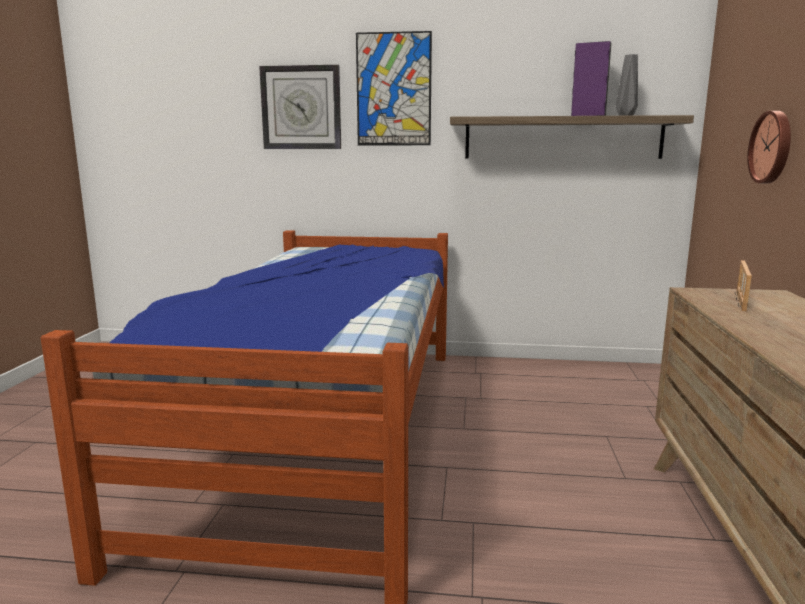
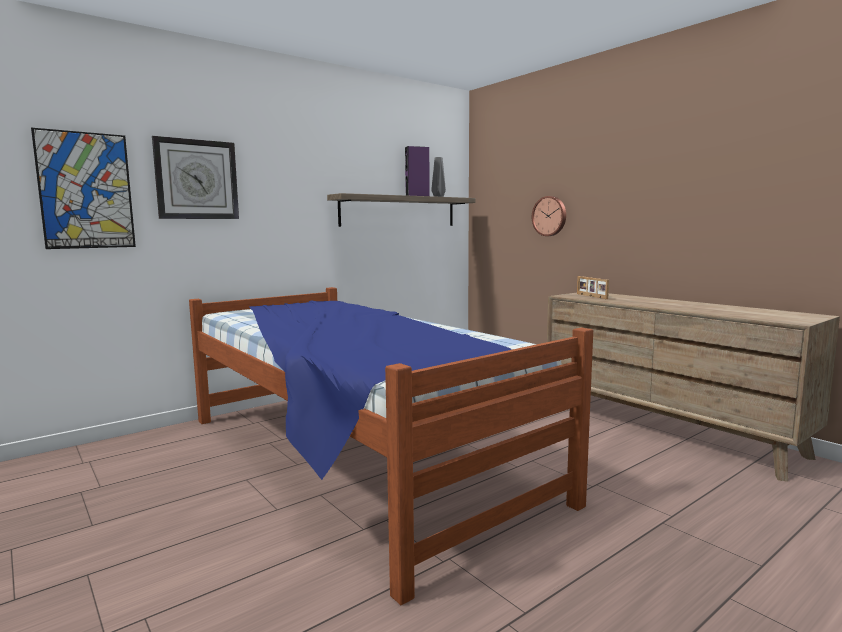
camera: 45 degrees left, 5 degrees down
(393, 90) = (281, 169): picture -> picture (86, 190)

